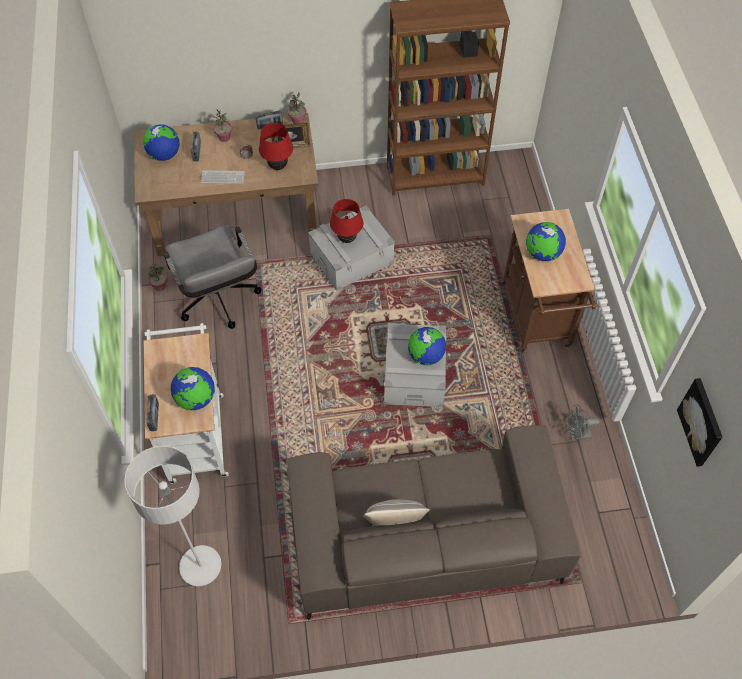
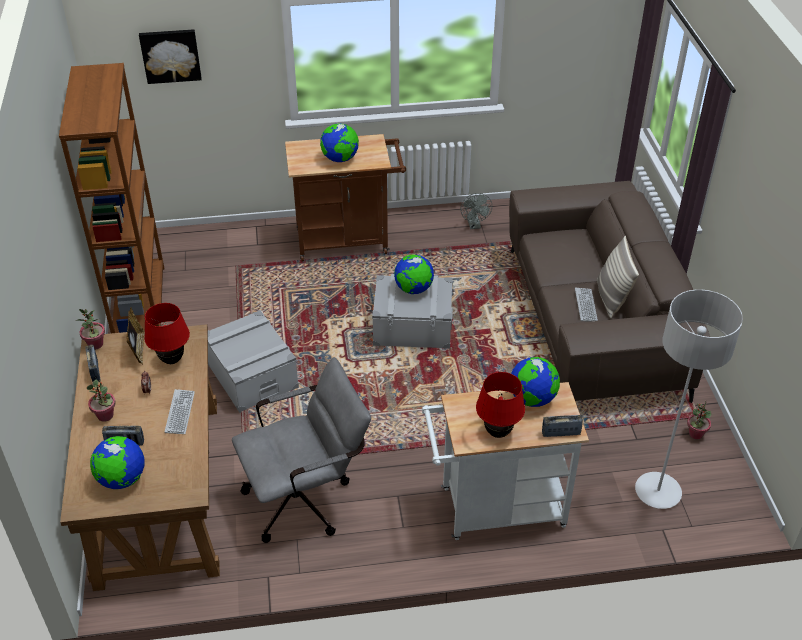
camera: 90 degrees left, 15 degrees down
(160, 286) = (273, 568): potted plant -> potted plant (695, 434)
(347, 239) = (251, 348): red table lamp -> red table lamp (498, 432)
(382, 495) = (586, 305): none -> keyboard
(702, 422) = (561, 45): picture -> picture (170, 55)

